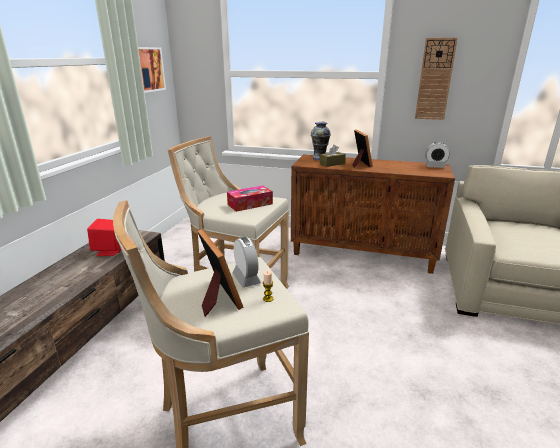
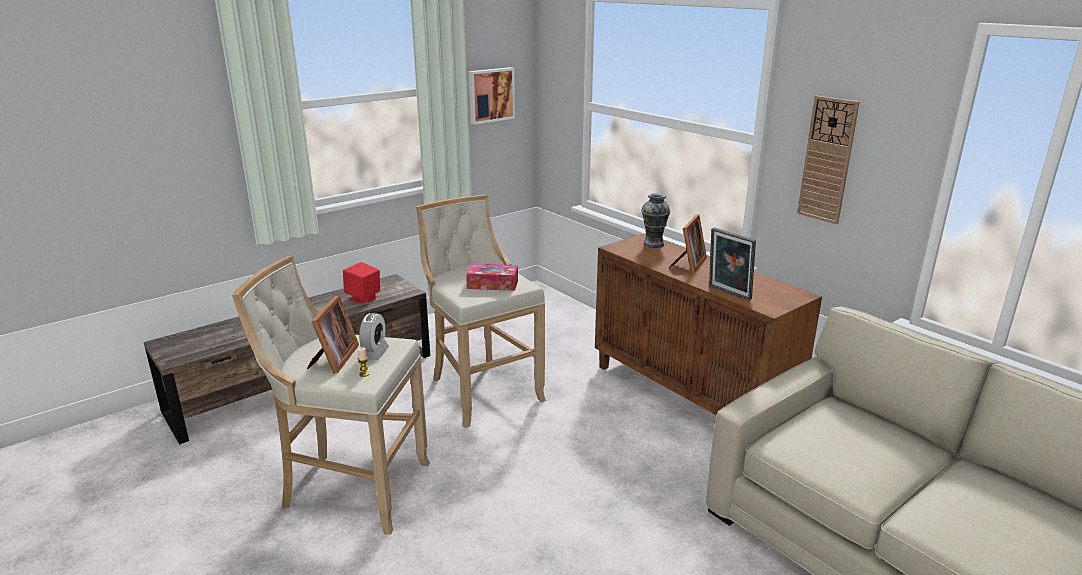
camera: 35 degrees right, 0 degrees up
(332, 164) = (652, 256): brown tissue box -> none
(409, 172) = (728, 293): none -> picture frame
(435, 166) = (788, 294): alarm clock -> none

